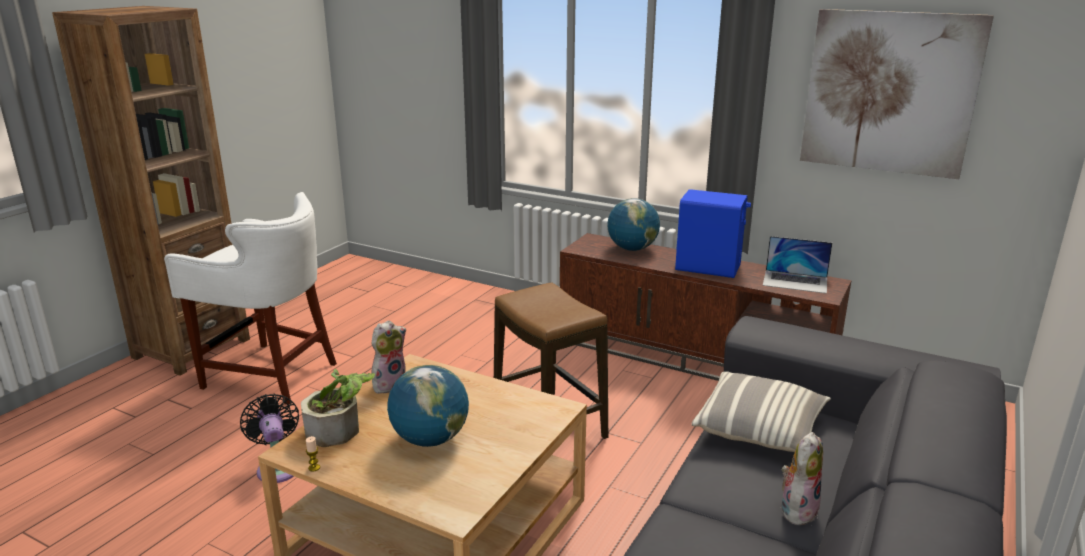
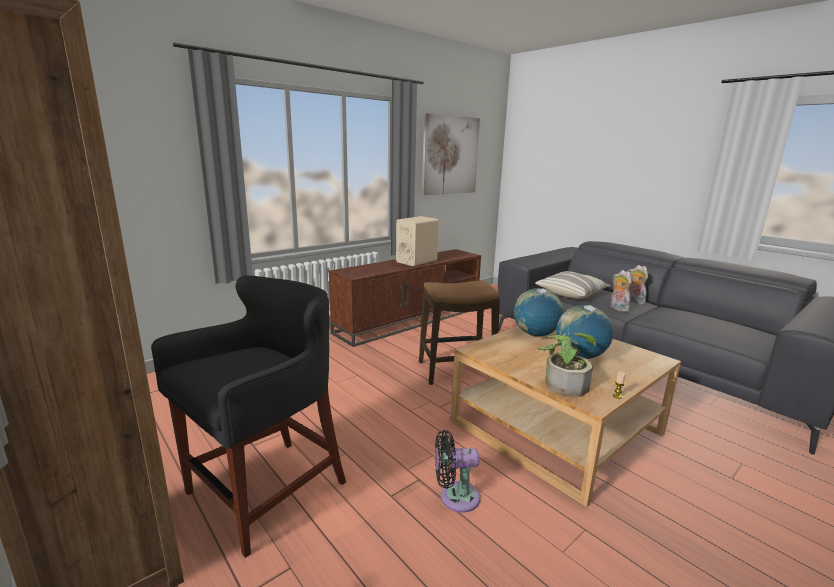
camera: 70 degrees left, 5 degrees down
(270, 374) = (266, 491): white stool -> black stool
(389, 384) = (501, 360): plush toy -> plush toy (617, 308)
(632, 249) = (371, 267): globe -> globe (535, 334)
(708, 267) = (416, 261): blue speaker -> beige speaker
(795, 281) = (449, 254): laptop -> none

